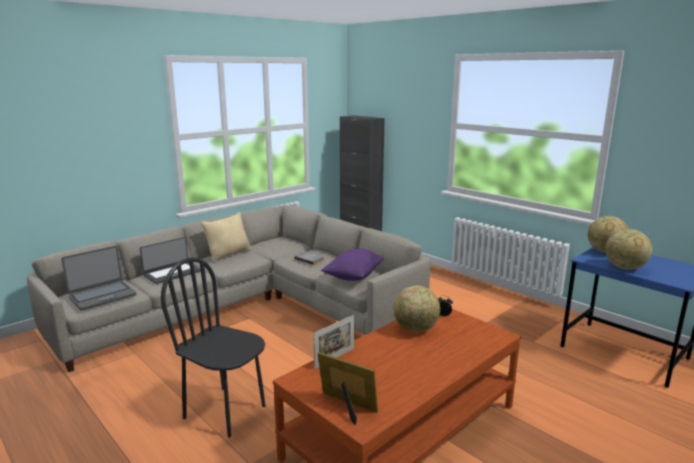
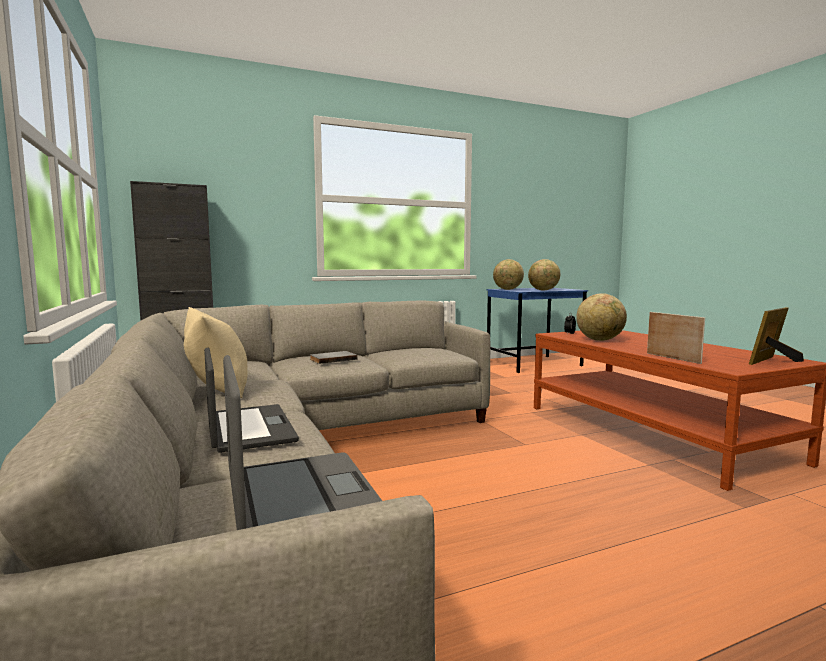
camera: 70 degrees left, 10 degrees down
(225, 411) = (628, 516): black chair -> none
(353, 276) = (421, 352): purple pillow -> none

